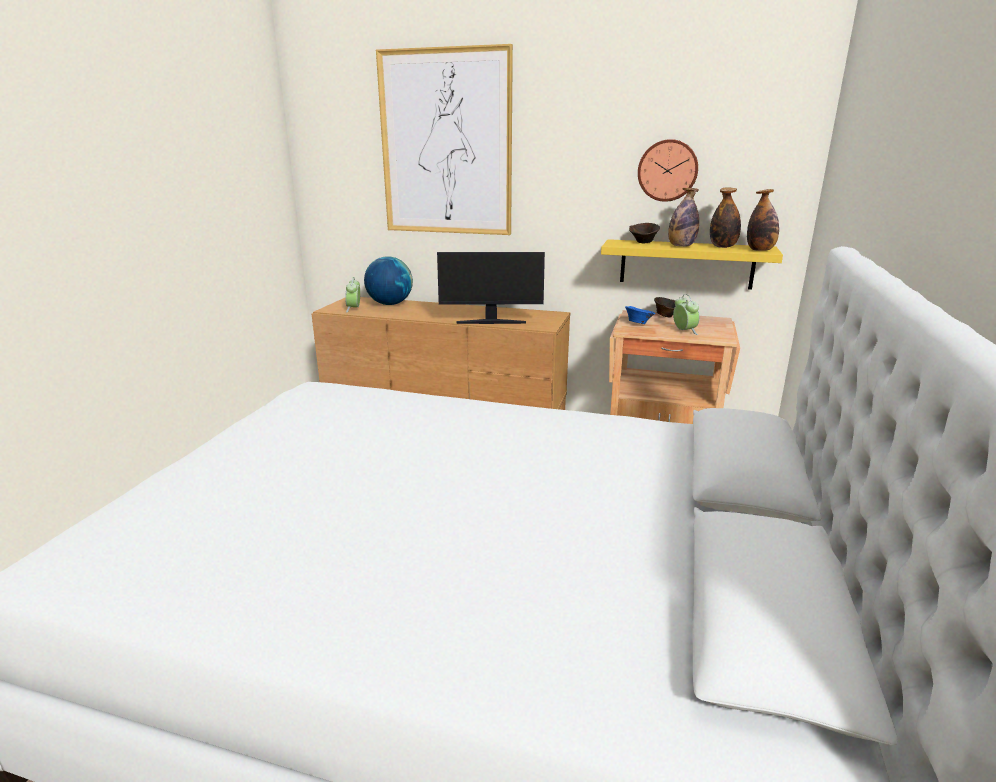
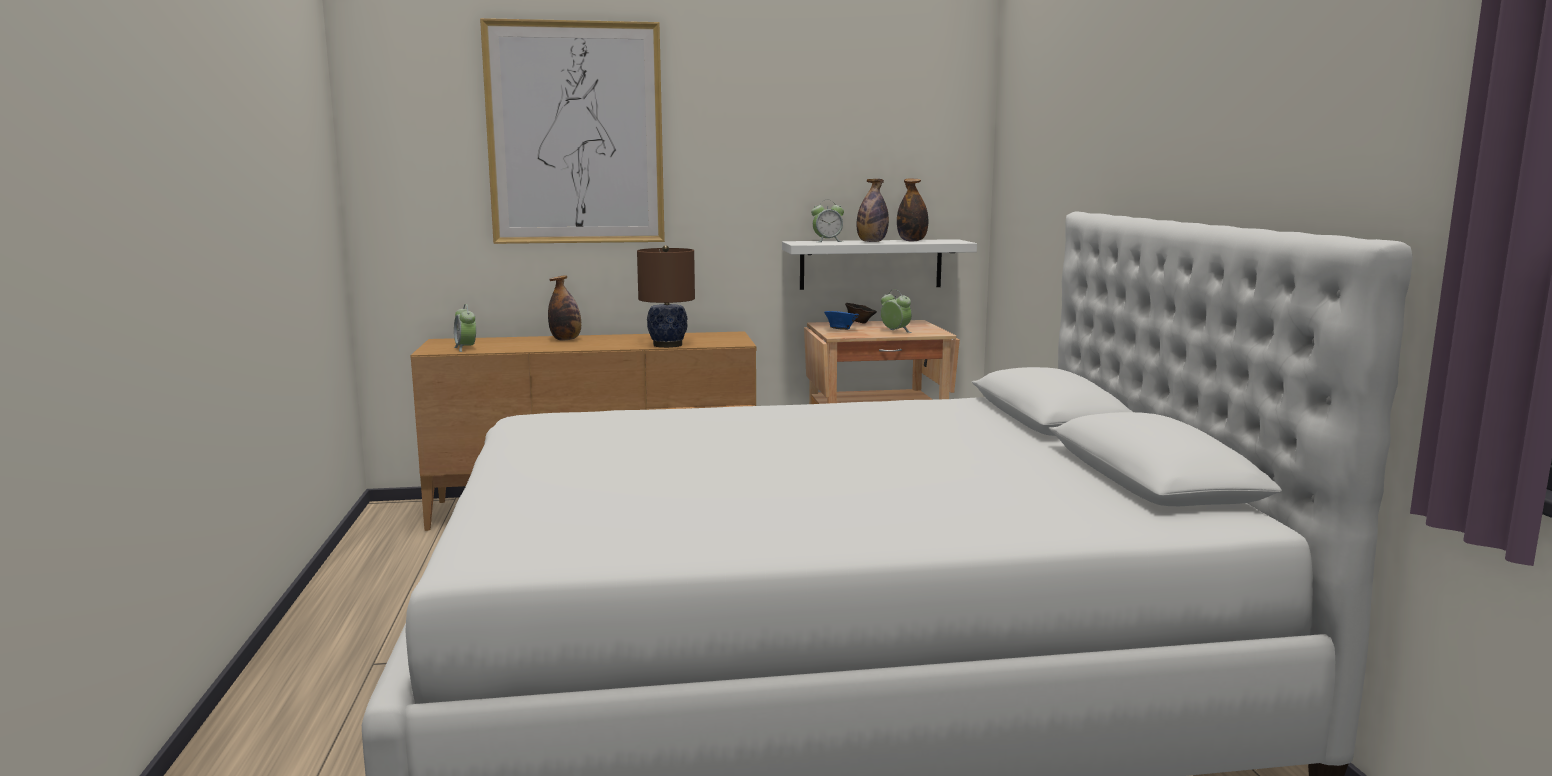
camera: 25 degrees left, 10 degrees down
(390, 304) = (506, 341): globe -> none
(491, 322) = (667, 345): monitor -> brown table lamp
(643, 242) = (827, 241): brown bowl -> alarm clock
(667, 170) = (842, 162): wall clock -> none
(686, 264) = (871, 264): yellow shelf -> white shelf
(760, 250) = (951, 241): bottle -> bottle (566, 339)

